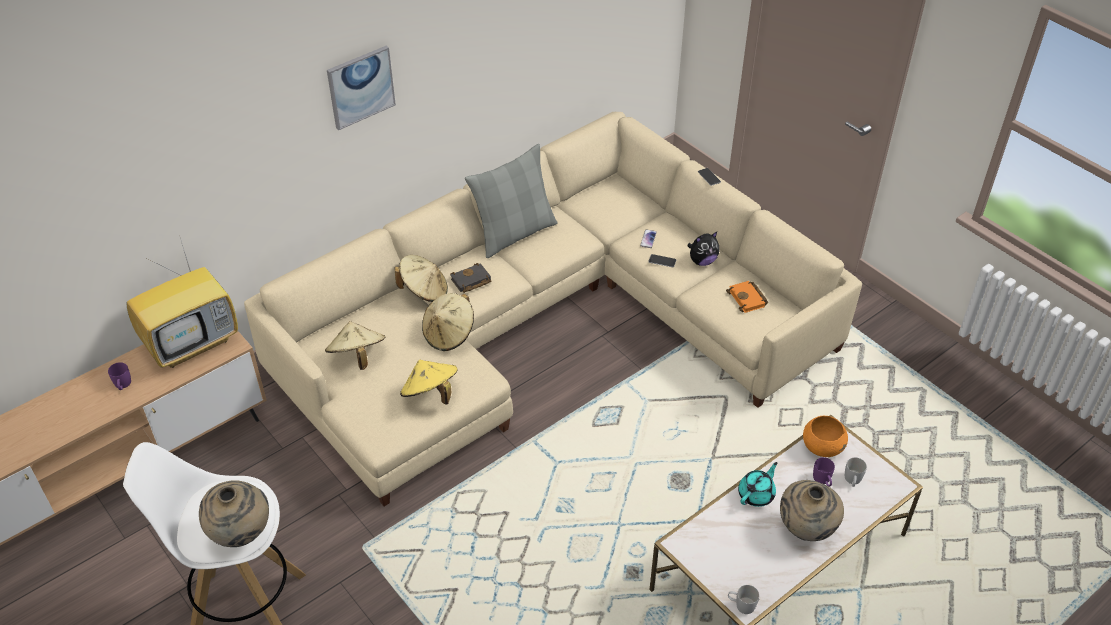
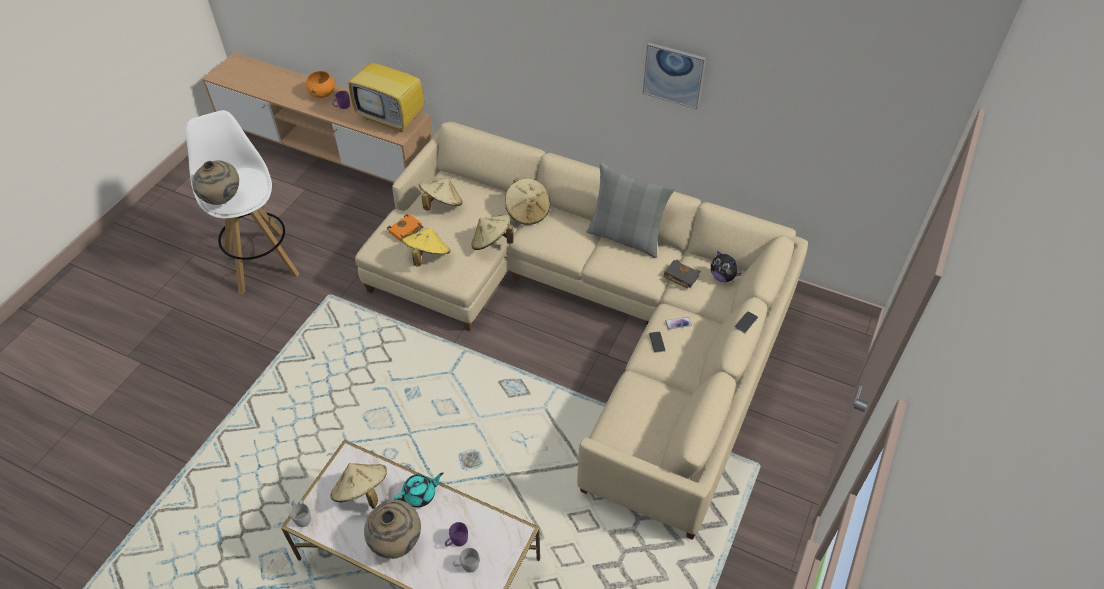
camera: 65 degrees right, 5 degrees up
(360, 87) = (562, 38): picture -> picture (673, 75)
(470, 281) = (554, 232): black book -> black book (680, 276)
(702, 261) = (677, 371): plush toy -> plush toy (722, 277)
(732, 543) = (362, 492): none -> beige hat
(748, 299) = (648, 420): orange book -> orange book (405, 231)
(756, 494) = (420, 494): turquoise teapot -> turquoise teapot turned 45 degrees counterclockwise
(822, 447) = (495, 530): orange bowl -> orange bowl (323, 94)

